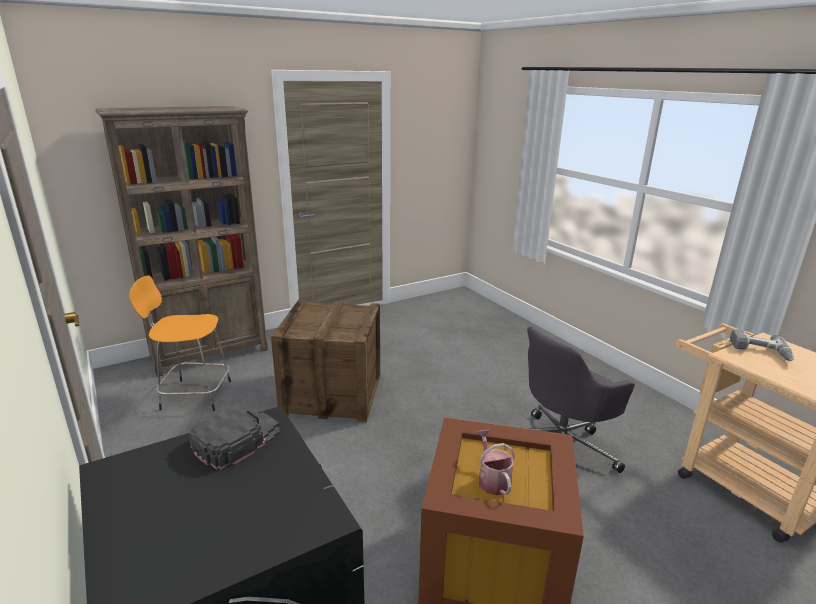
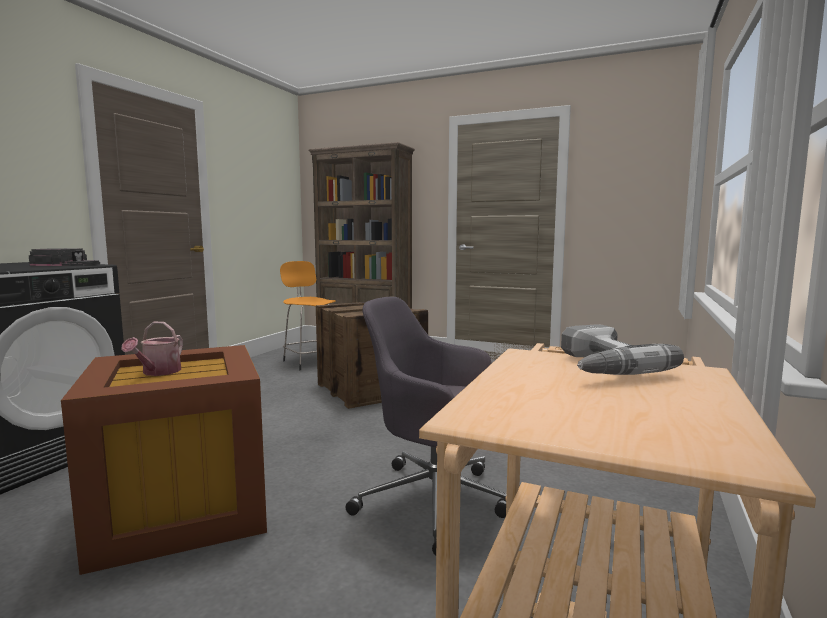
camera: 55 degrees right, 15 degrees down
(492, 479) = (158, 372): watering can -> watering can turned 150 degrees clockwise

